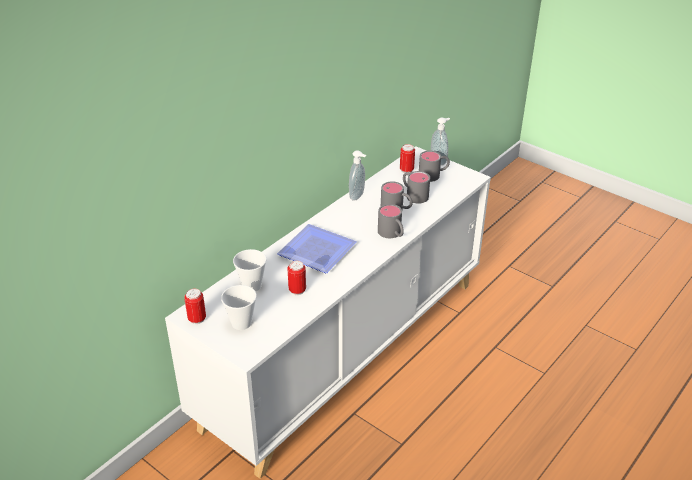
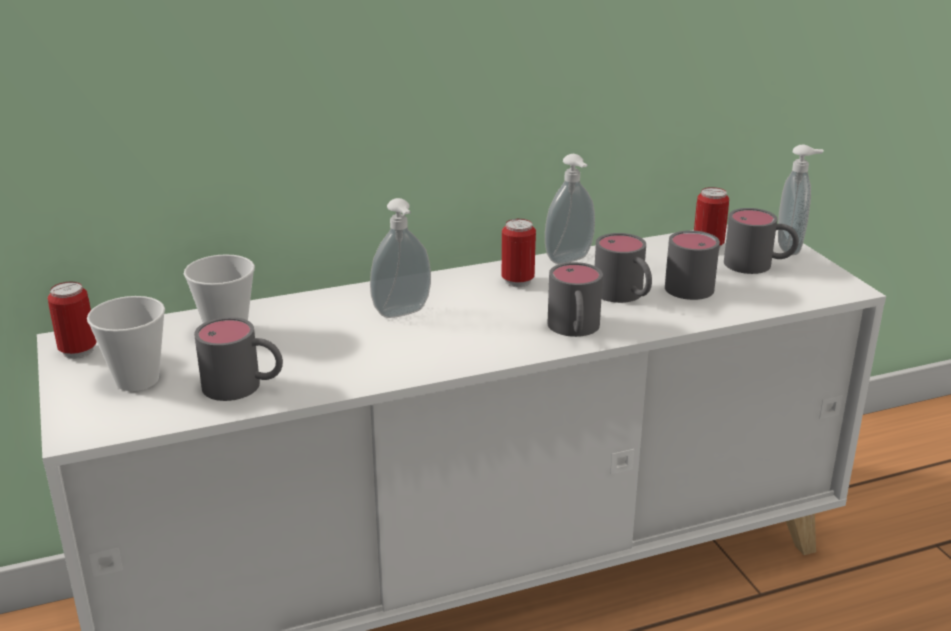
camera: 30 degrees right, 10 degrees down
(290, 309) = (244, 386): none -> grey mug
(297, 290) = (293, 363): can -> can (517, 281)
(316, 249) = (403, 313): plate -> soap dispenser

